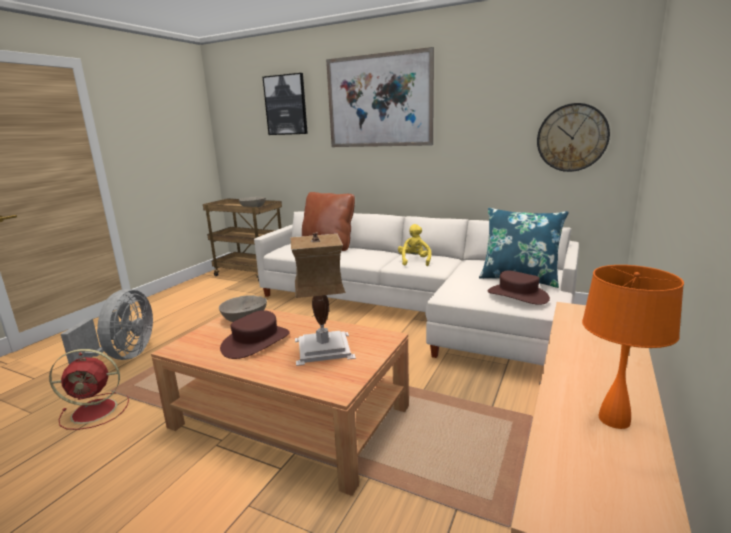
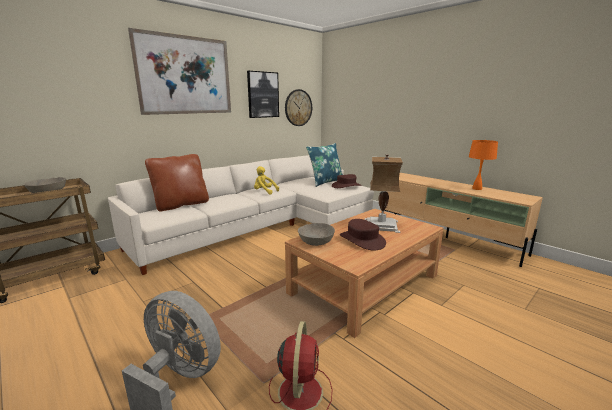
camera: 70 degrees left, 0 degrees up
(286, 105) = (71, 67): picture -> picture (263, 95)

